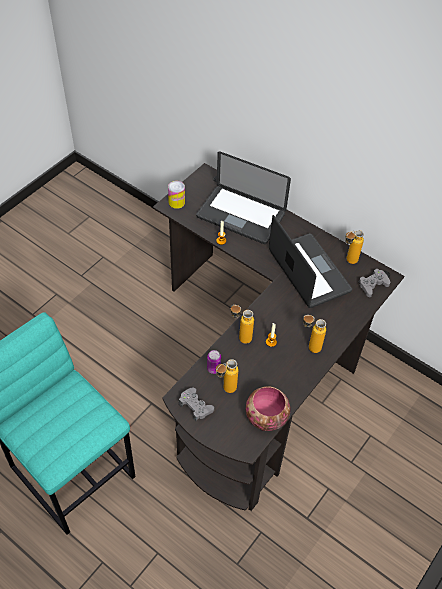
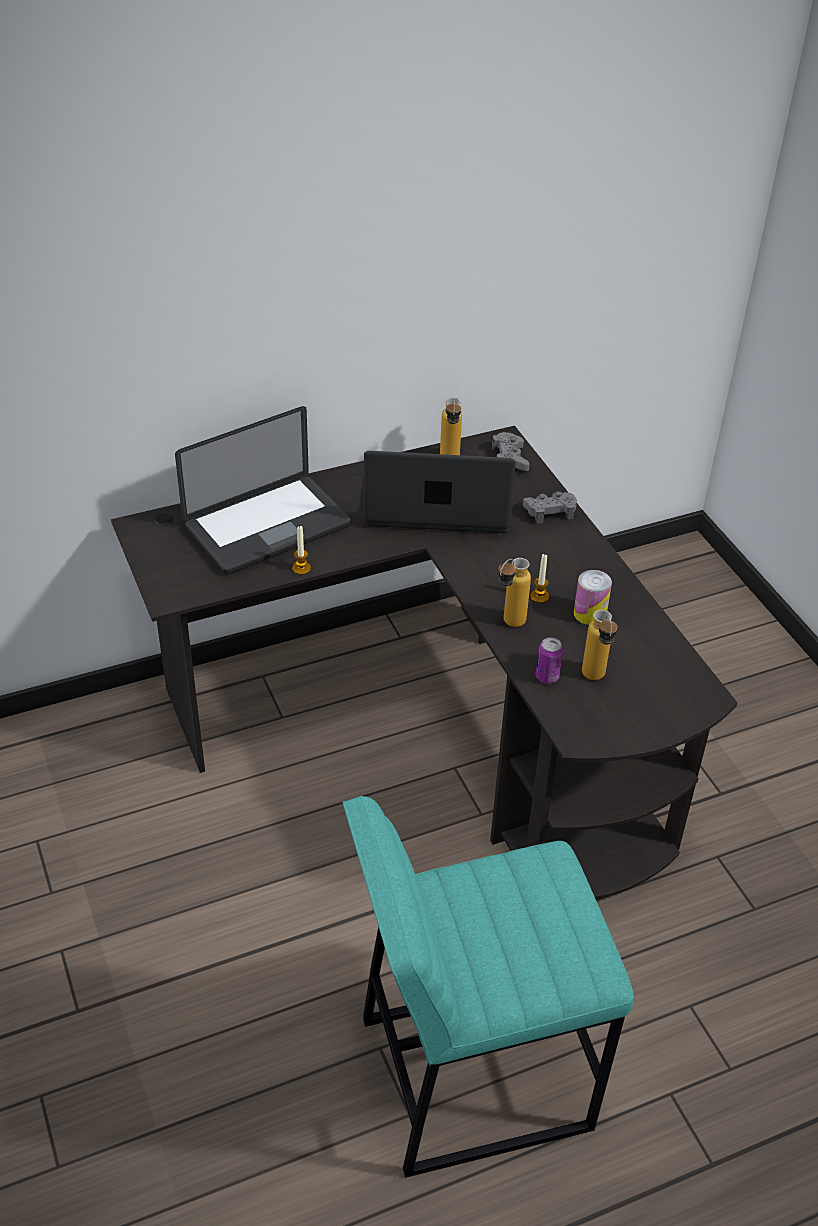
camera: 60 degrees left, 10 degrees down
(176, 202) = (170, 585): can -> can (590, 613)
(196, 406) = (604, 724): grey game controller -> grey game controller (549, 511)
(265, 417) = (667, 657): bowl -> none
(309, 347) = (573, 562): bottle -> none

